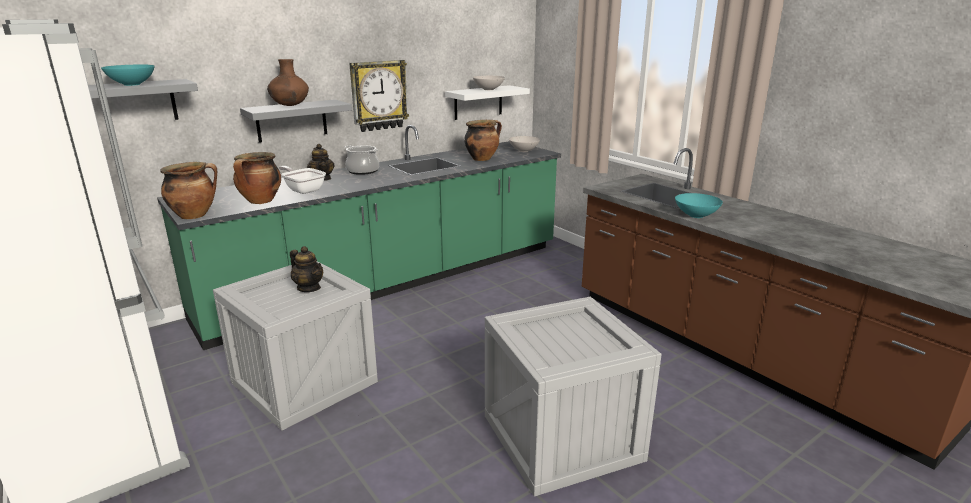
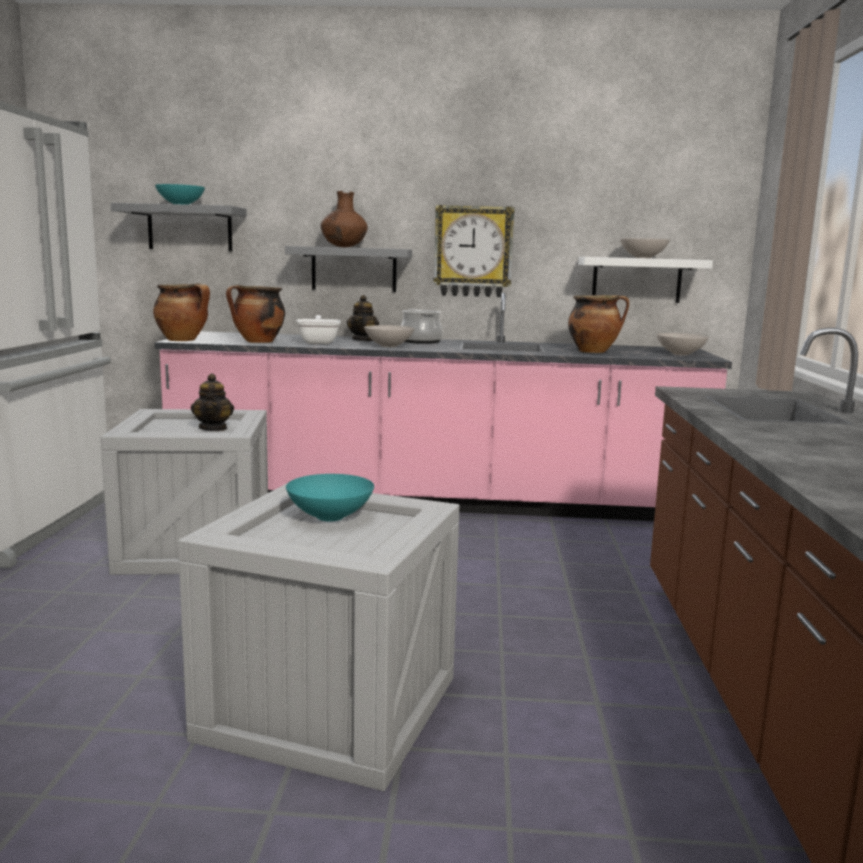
camera: 40 degrees right, 10 degrees down
(362, 183) = (388, 346): none -> white bowl
(392, 281) = (436, 500): green counter -> pink counter
(696, 216) = (749, 430): turquoise bowl -> turquoise bowl (329, 517)

